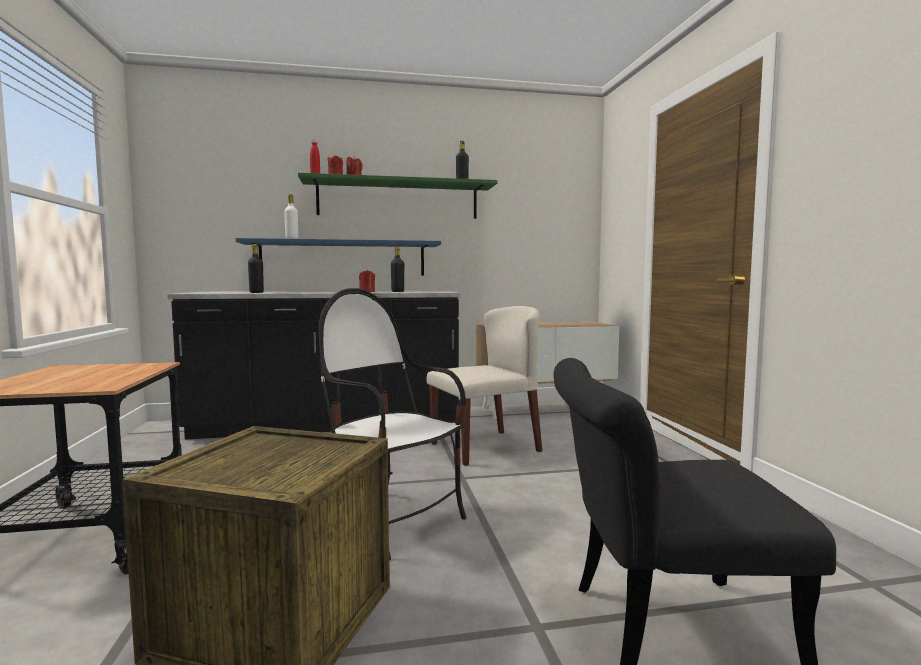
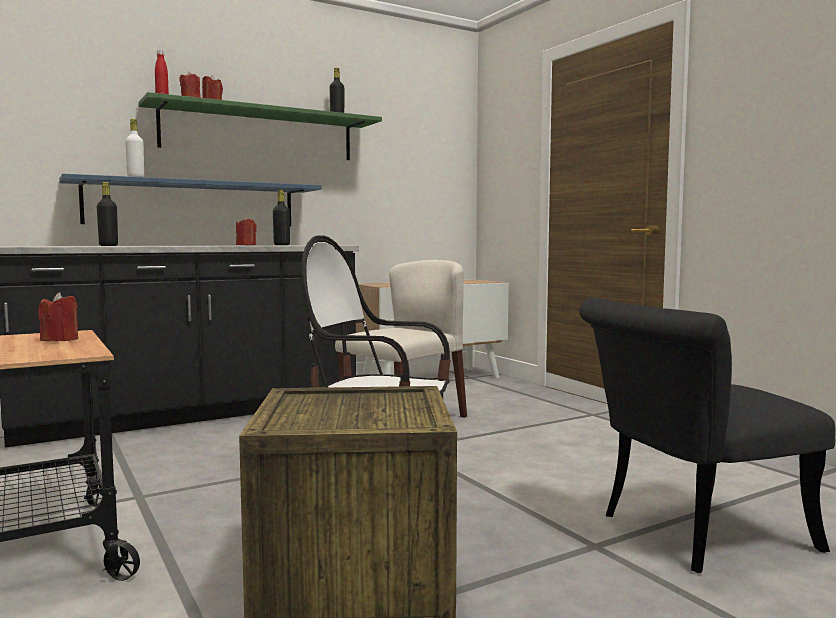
camera: 20 degrees left, 0 degrees up
(129, 371) = (60, 340): none -> red candle

